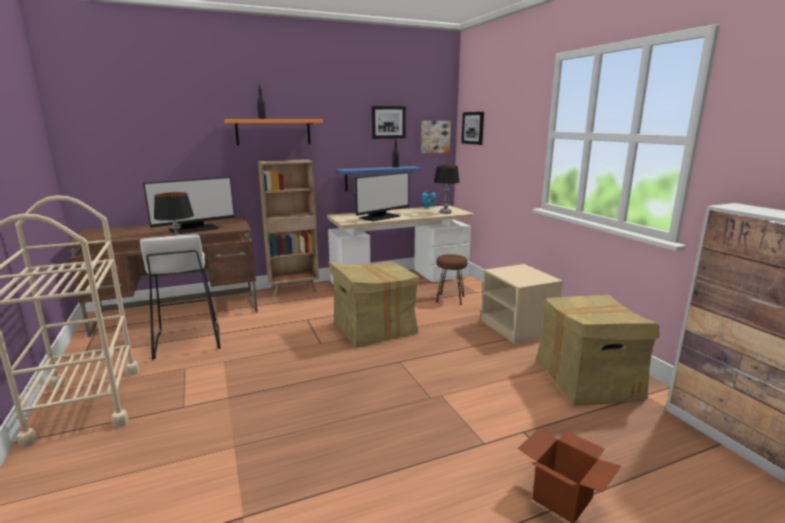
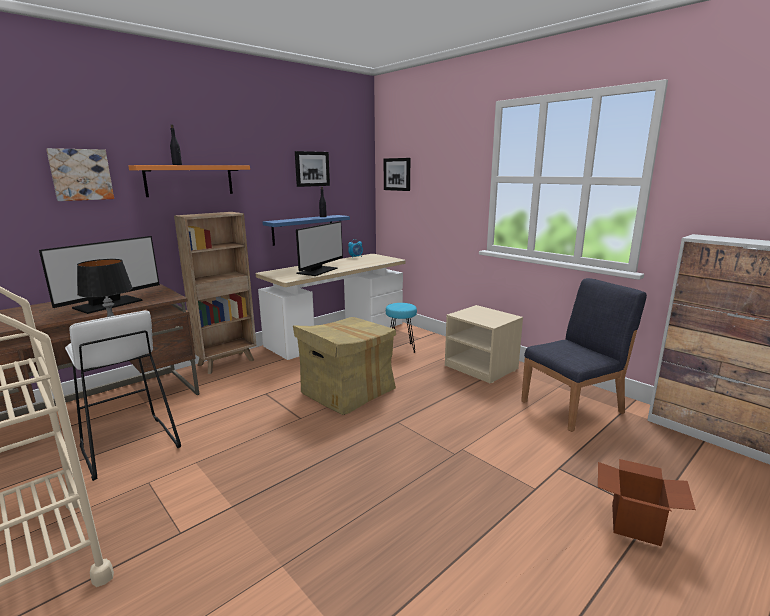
camera: 20 degrees left, 0 degrees up
(435, 137) = (356, 184): picture -> picture (81, 174)
(445, 213) = (378, 261): table lamp -> none
(450, 299) = (401, 348): brown stool -> turquoise stool
(587, 380) = (573, 407): cardboard box -> blue chair

